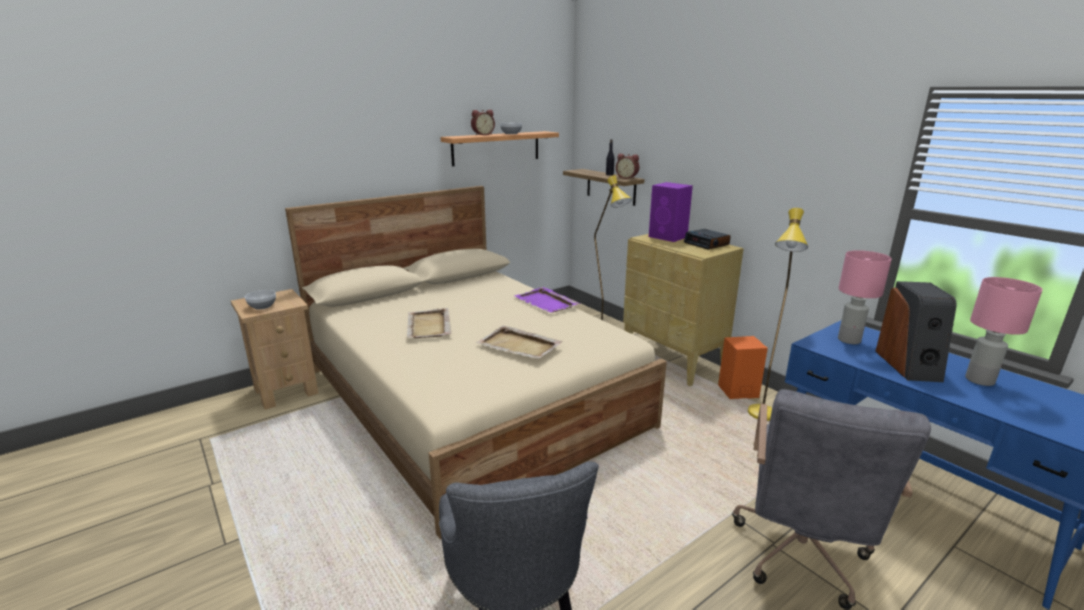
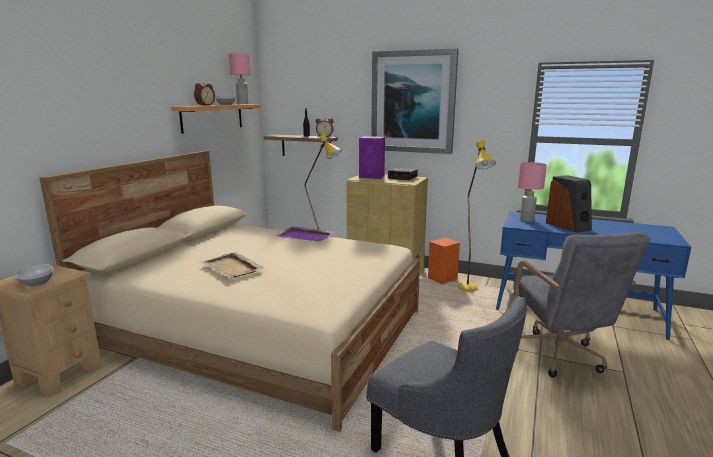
camera: 30 degrees left, 5 degrees down
(520, 345) = (328, 264): beige tray -> none
(736, 140) = (413, 102): none -> picture
(978, 380) = (603, 226): pink table lamp -> pink table lamp (242, 104)

